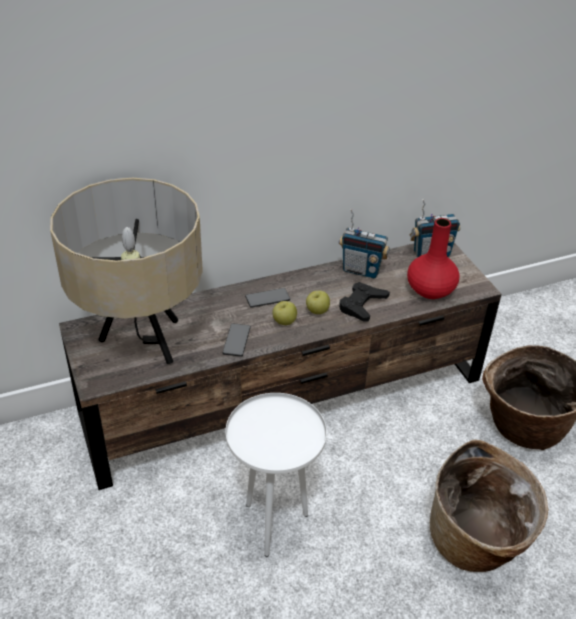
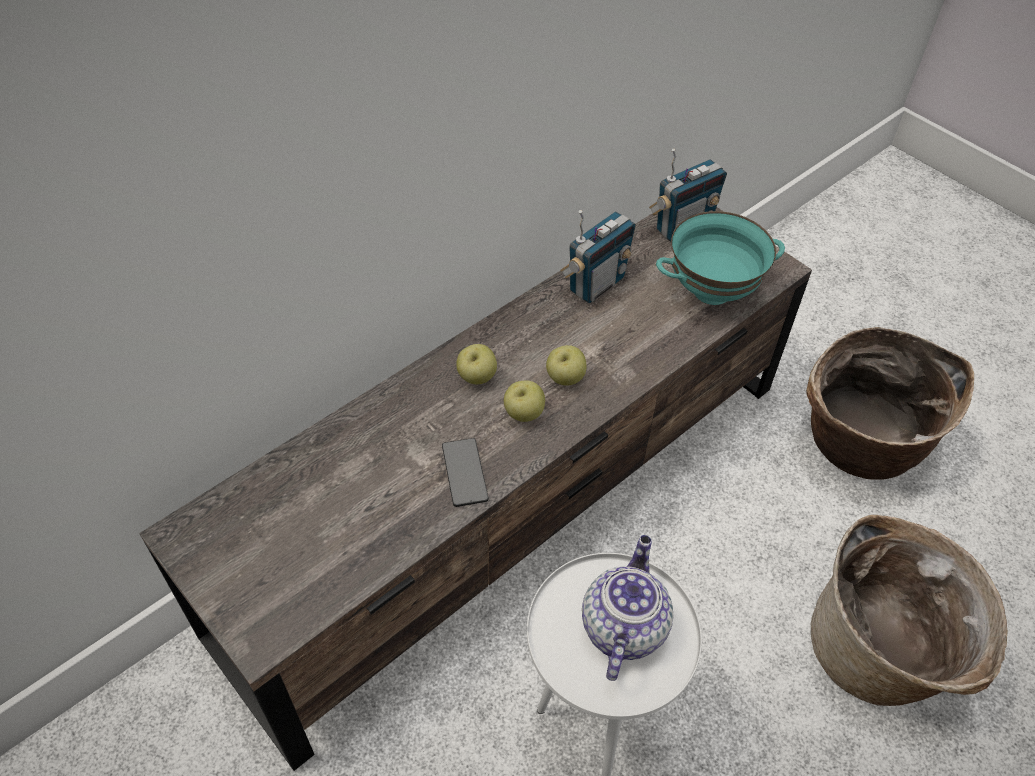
camera: 20 degrees left, 10 degrees up
(140, 341) = (304, 524): beige table lamp -> none
(267, 298) = (477, 377): phone -> apple
(283, 431) = (622, 625): none -> teapot
(361, 270) = (596, 284): radio -> radio turned 45 degrees counterclockwise
(362, 305) = (627, 347): black game controller -> none
(430, 290) = (712, 292): red vase -> turquoise bowl

